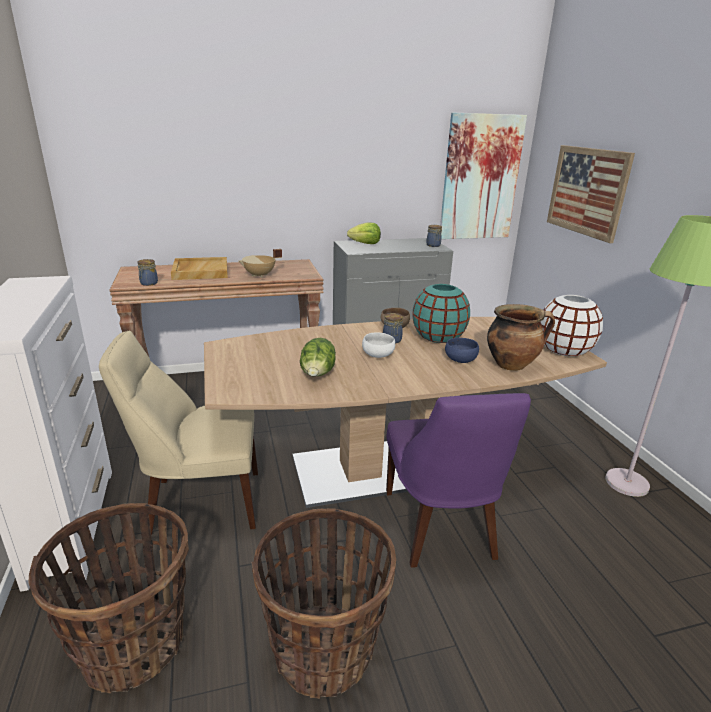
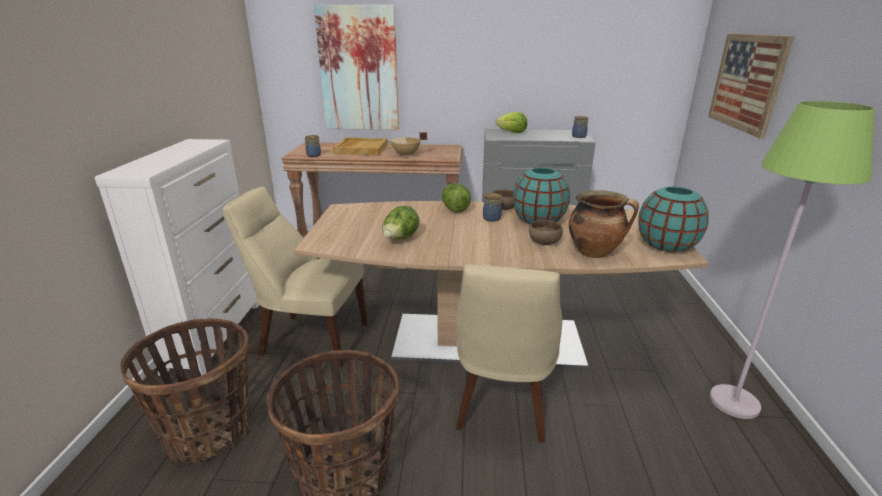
camera: 20 degrees right, 0 degrees up
(347, 333) = (454, 209): none -> lettuce
(378, 355) = (468, 230): white bowl -> none
(440, 528) = (502, 402): purple chair -> beige chair
(459, 360) = (543, 242): blue bowl -> brown bowl
(480, 178) = (642, 71): picture -> picture (359, 69)
(564, 350) = (666, 246): white vase -> turquoise vase

